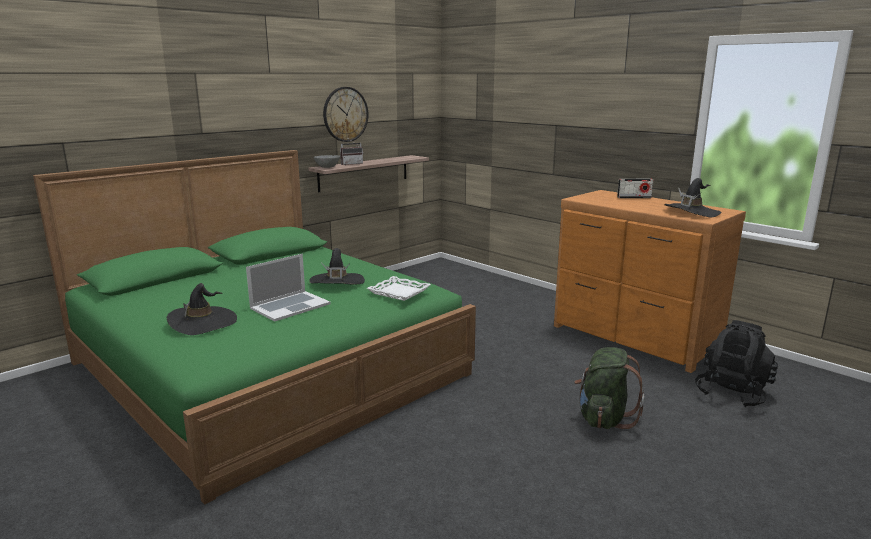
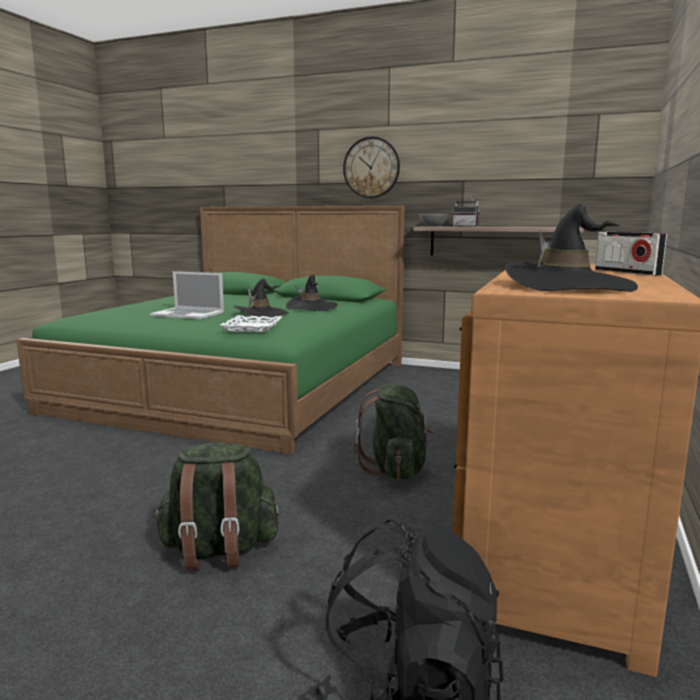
camera: 65 degrees right, 5 degrees down
(203, 322) = (140, 307): black hat -> black hat (311, 307)
(345, 114) = (477, 169): wall clock -> wall clock (371, 167)
(522, 348) = (395, 469): none -> green backpack

